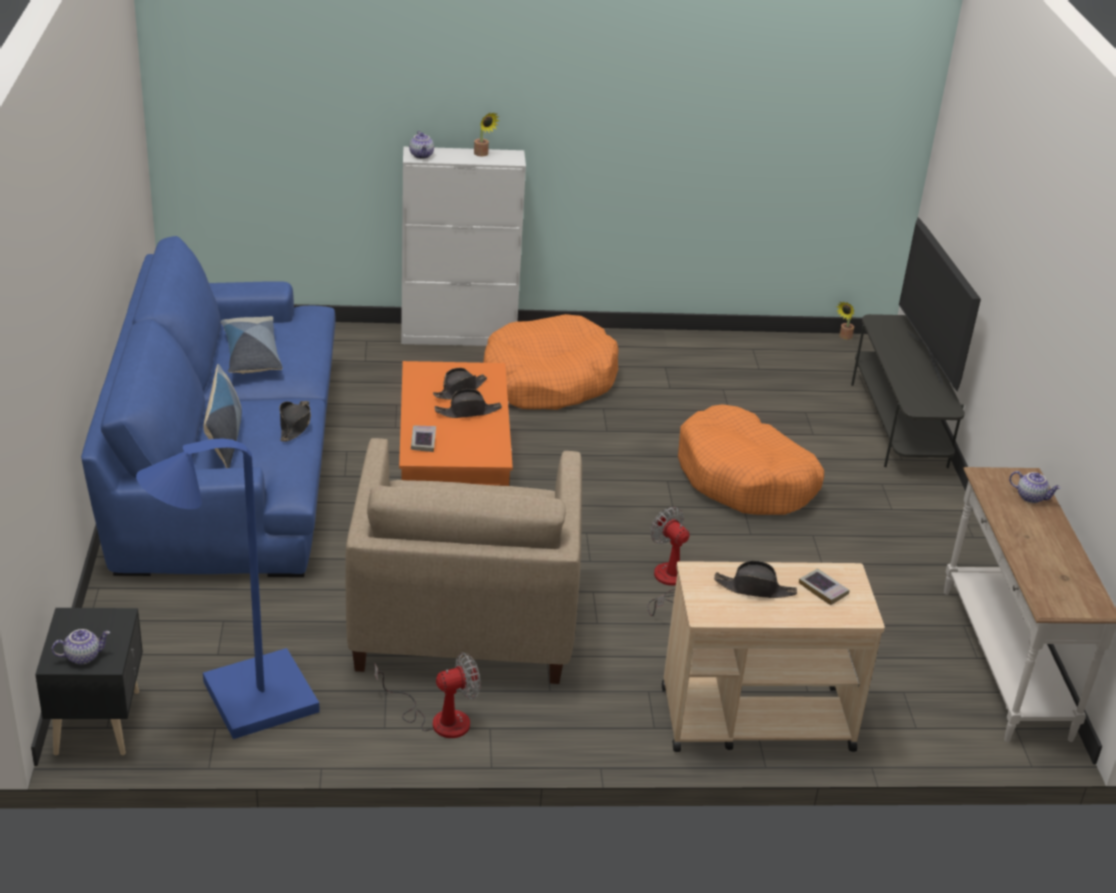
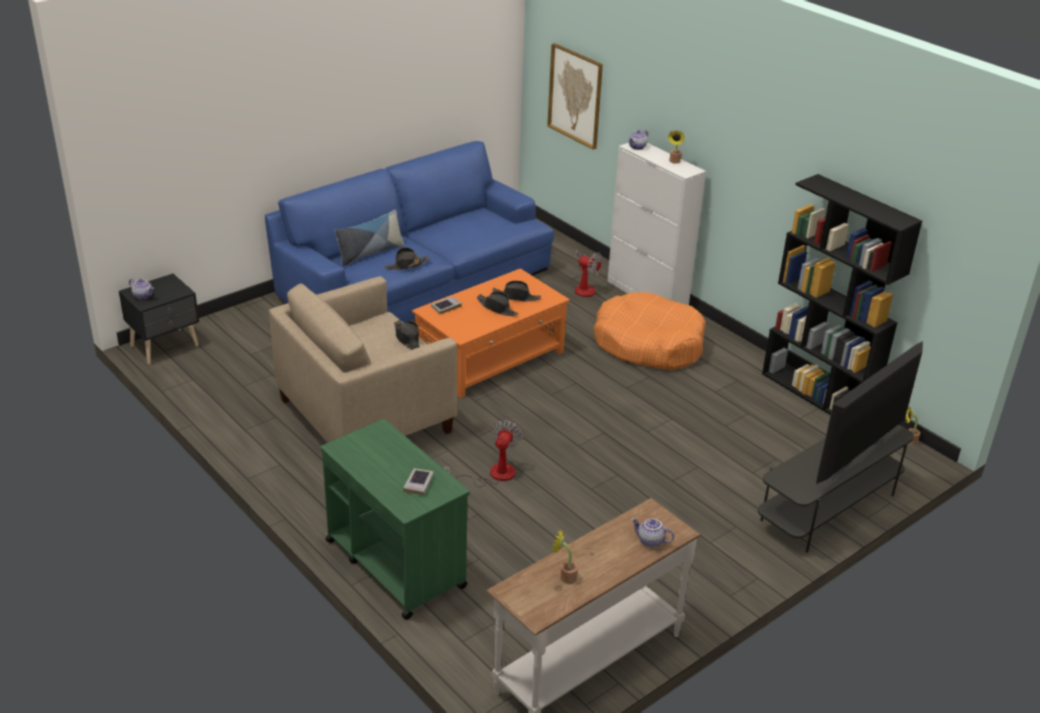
camera: 55 degrees right, 0 degrees up
(243, 702) = (220, 378): blue floor lamp -> none
(251, 354) = (459, 226): pillow -> none
(266, 126) = (575, 95): none -> picture
(438, 719) = (270, 444): fan -> fan (583, 287)
(734, 341) = (817, 395): none -> black bookcase
(745, 479) = (652, 463): orange dog bed -> none
(755, 589) = (387, 457): black hat -> black hat (407, 339)
(755, 718) = (394, 563): beige cart -> green cart
(1031, 497) = (650, 541): teapot -> teapot turned 120 degrees clockwise
(1050, 566) = (565, 576): none -> potted plant

